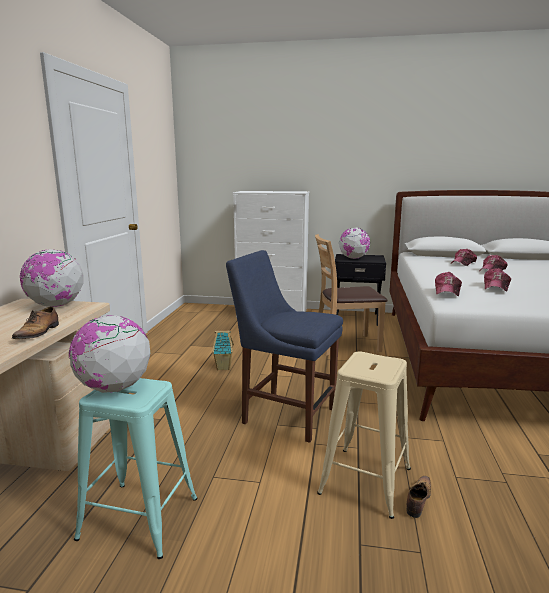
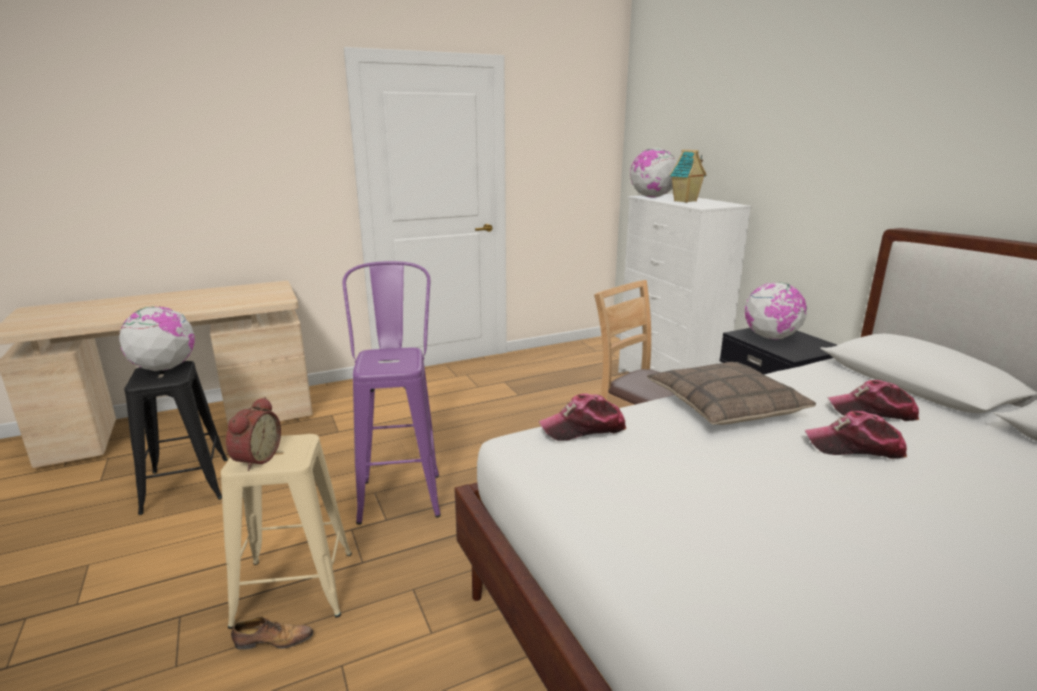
camera: 55 degrees right, 5 degrees up
(38, 332) = (199, 309): shoe -> none
(56, 305) = (274, 292): globe -> globe (652, 197)
(139, 518) = (186, 485): turquoise stool -> black stool
(224, 367) = (473, 417): toy house -> toy house (685, 201)
(285, 414) = (401, 489): blue chair -> purple stool
(379, 370) = (255, 458): none -> alarm clock
(439, 273) = (724, 405): none -> pillow
(496, 286) = (686, 464): cap -> none

